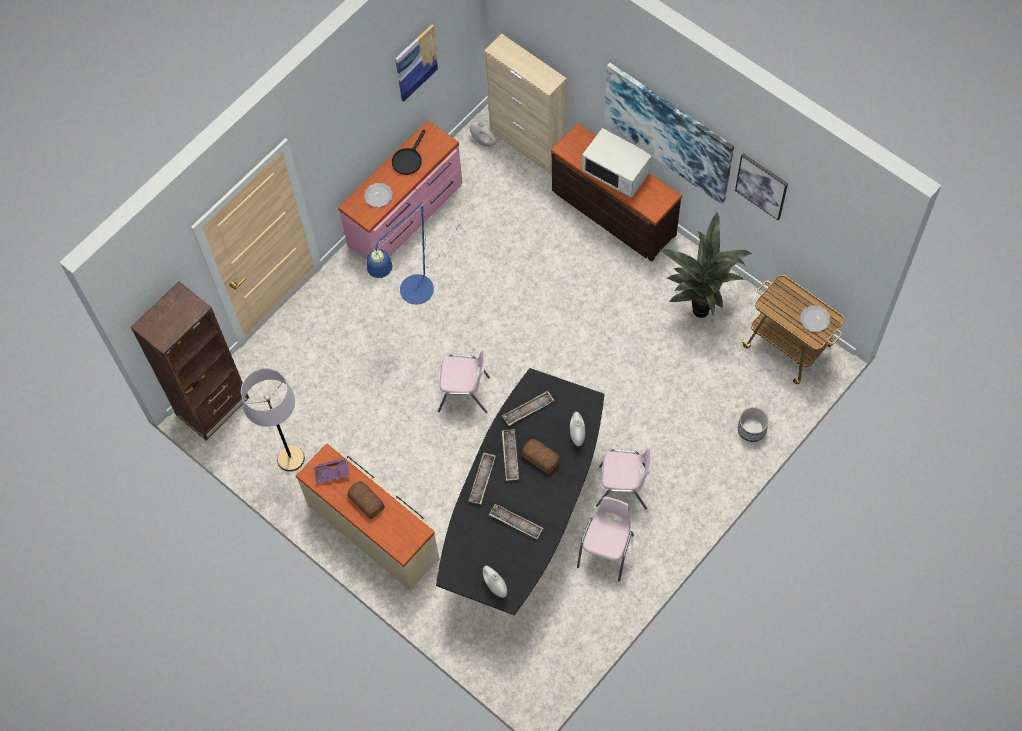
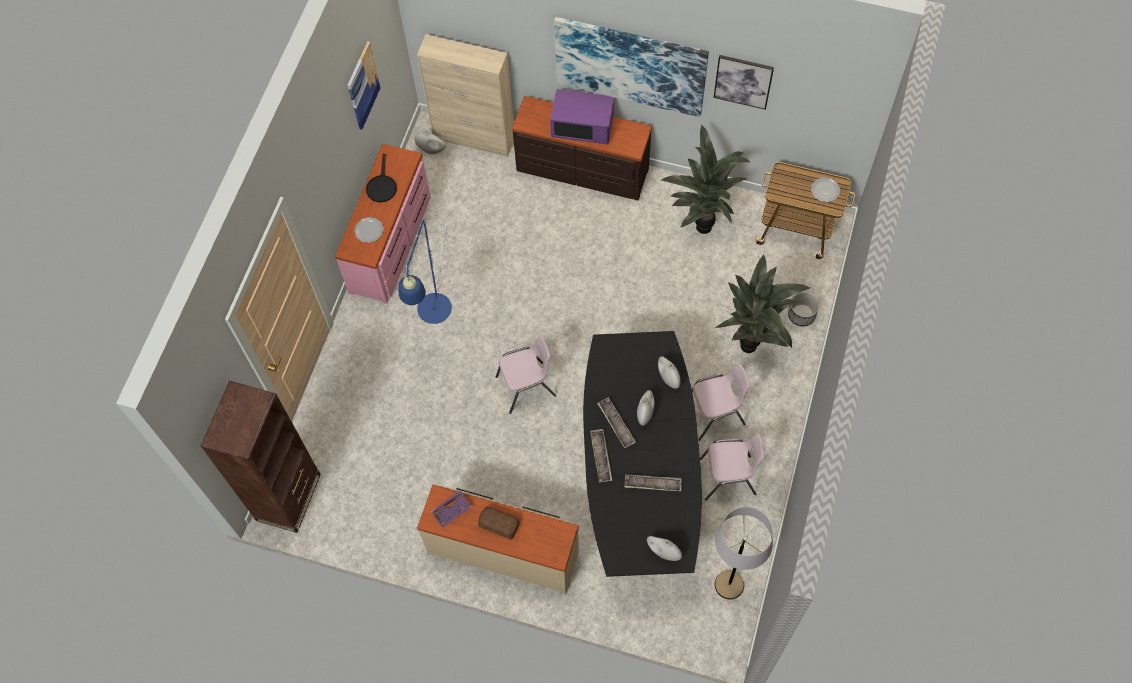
camera: 25 degrees left, 0 degrees up
(291, 458) = (389, 515): grey floor lamp -> grey floor lamp (729, 585)
(528, 410) = (611, 374): tray -> none
(540, 457) = (645, 413): bread -> white vase
(607, 551) = (728, 477): pink chair -> pink chair turned 90 degrees clockwise
(616, 172) = (583, 127): white microwave -> purple microwave
(690, 439) = (752, 345): none -> potted plant

